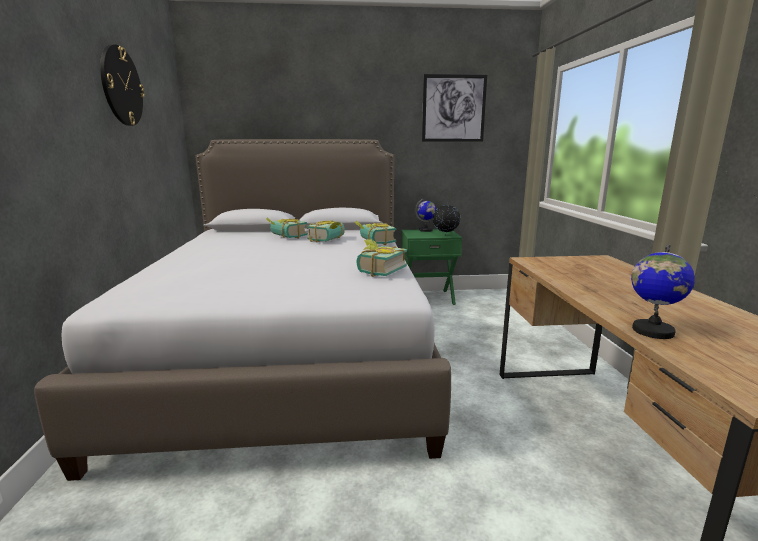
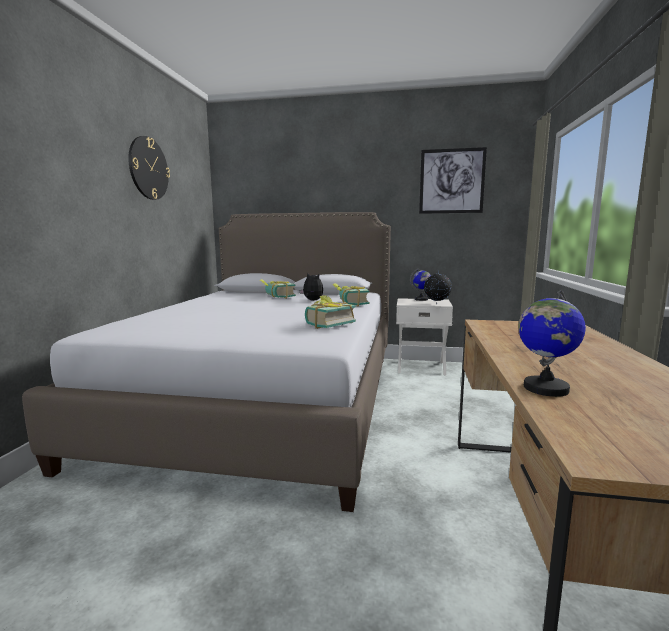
camera: 15 degrees right, 5 degrees down
(329, 240) = (312, 300): book -> plush toy
(428, 297) = (421, 366): green nightstand -> white nightstand

